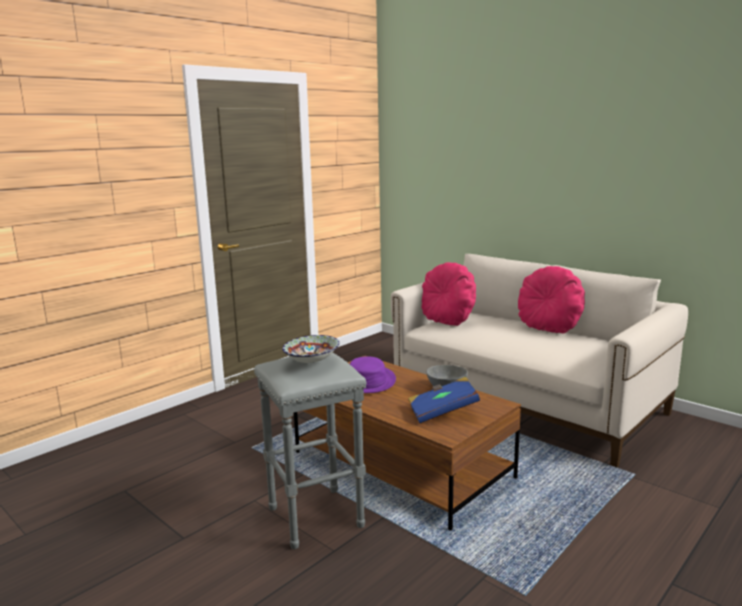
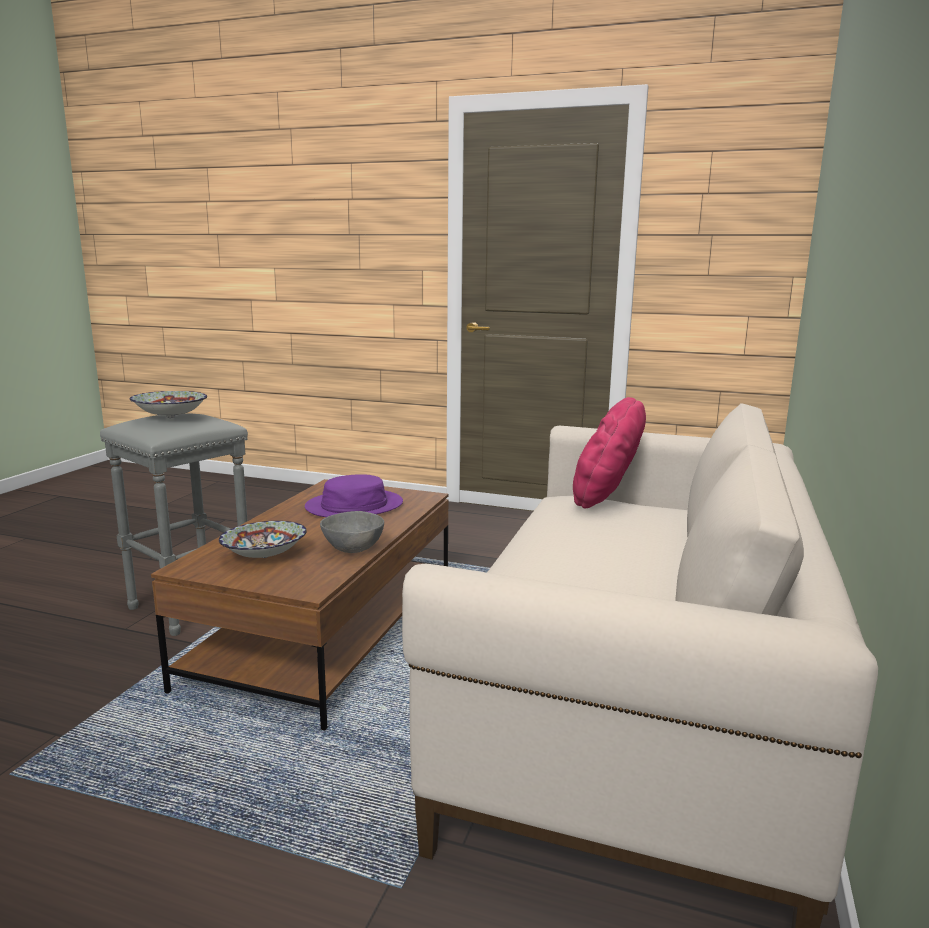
camera: 65 degrees right, 0 degrees up
(442, 412) = (264, 556): blue book -> bowl
(549, 329) = (663, 574): pink pillow -> none

